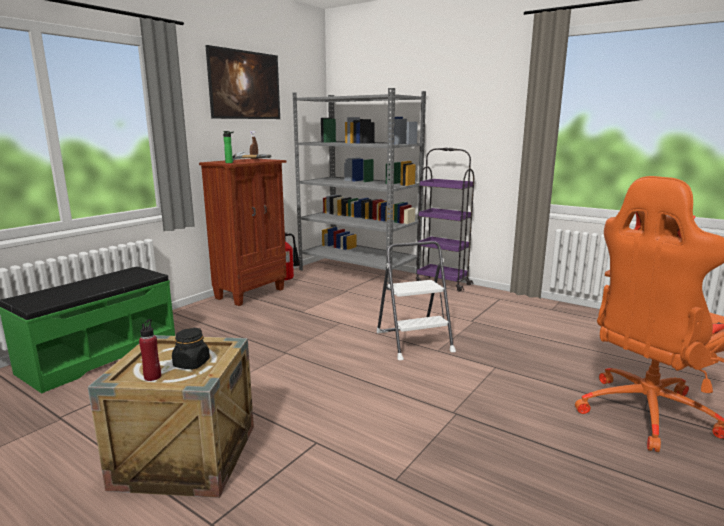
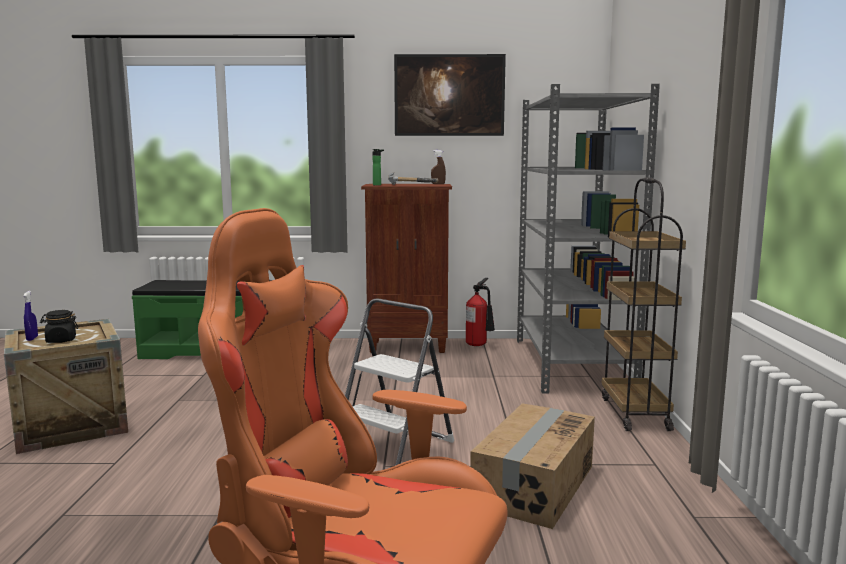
camera: 55 degrees right, 5 degrees down
(152, 377) = (32, 338): red bottle -> blue spray bottle
(442, 283) = (635, 414): purple cart -> brown cart
(497, 325) = (533, 485): none -> cardboard box

